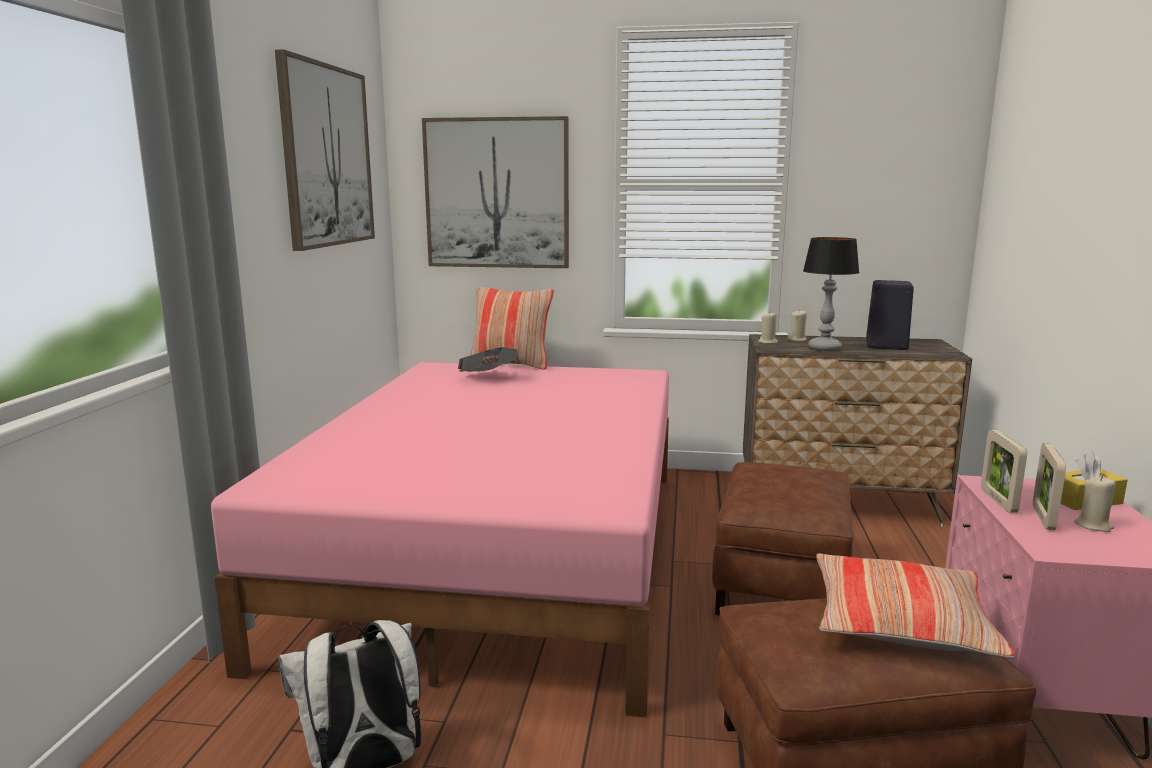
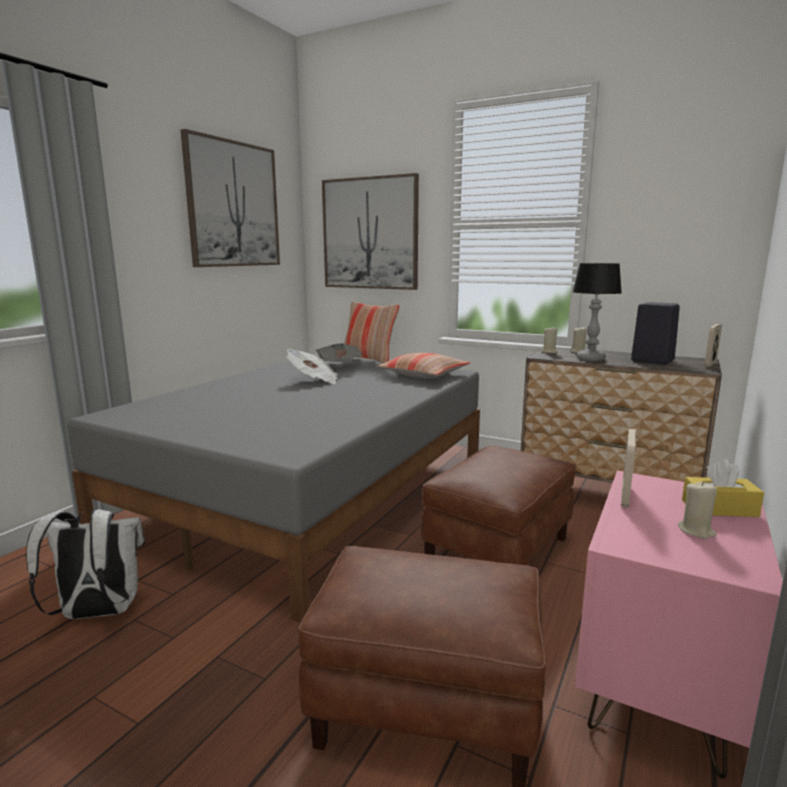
camera: 20 degrees right, 0 degrees up
(485, 401) = (314, 380): none -> newspaper
(502, 555) = (312, 493): pink bed -> grey bed
(901, 622) = (468, 585): pillow -> pillow (424, 375)
(1043, 518) = (651, 516): picture frame -> picture frame (710, 364)

